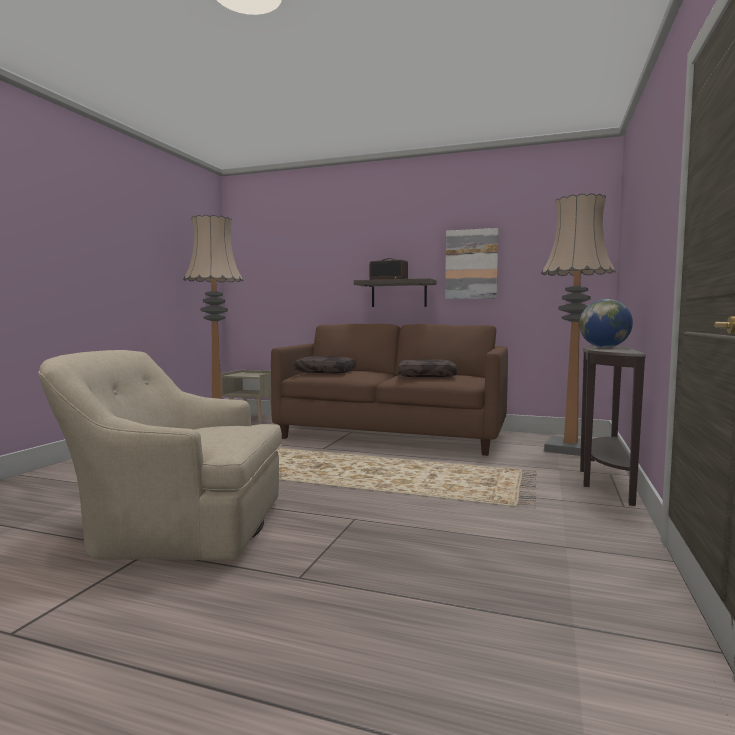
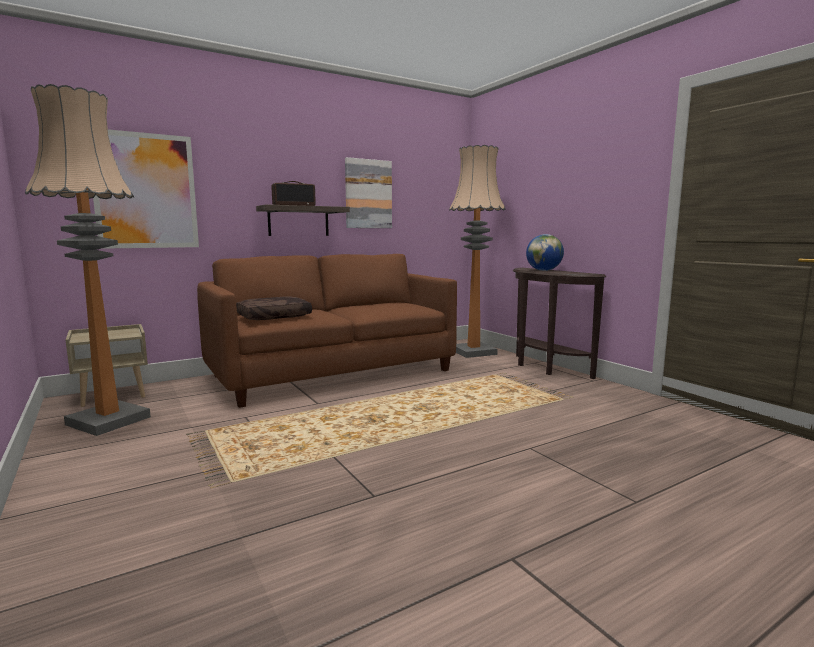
camera: 50 degrees left, 5 degrees up
(175, 528) = (457, 529): beige armchair -> none
(289, 275) = (145, 191): none -> picture
(427, 376) = (381, 307): brown pillow -> none

